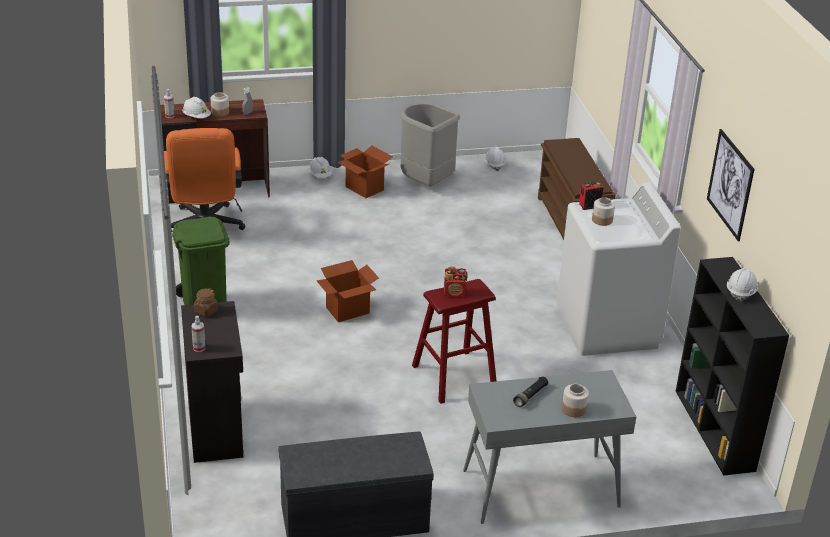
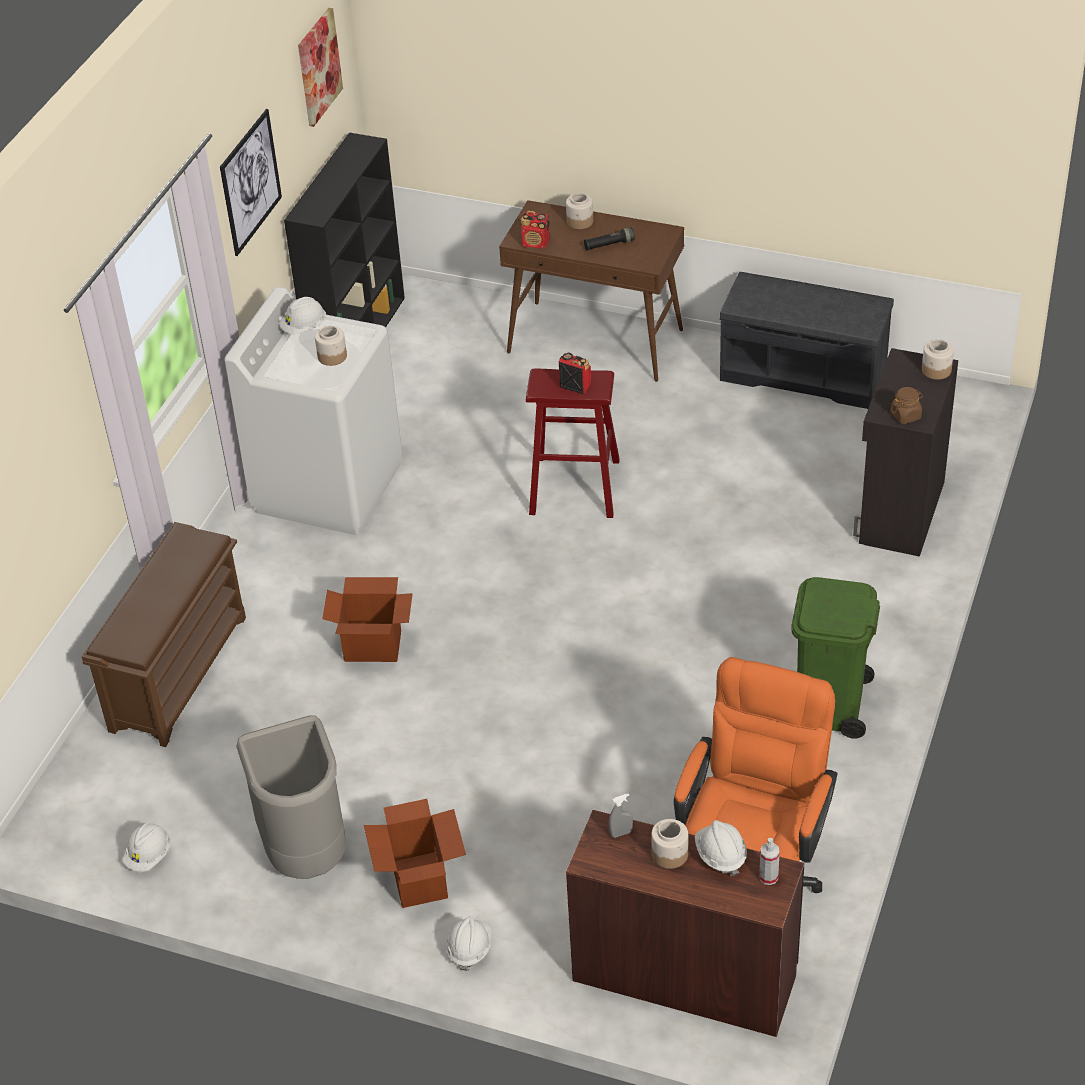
camera: 145 degrees left, 10 degrees up
(199, 348) = (936, 370): spray bottle -> jar
(347, 310) = (633, 628): cardboard box -> cardboard box (373, 646)
(540, 489) = (596, 341): grey console table -> brown console table
(589, 206) = (322, 382): radio -> radio (536, 243)
(740, 292) = (334, 181): white hard hat -> white hard hat (304, 328)
(793, 238) = (318, 67): none -> picture

